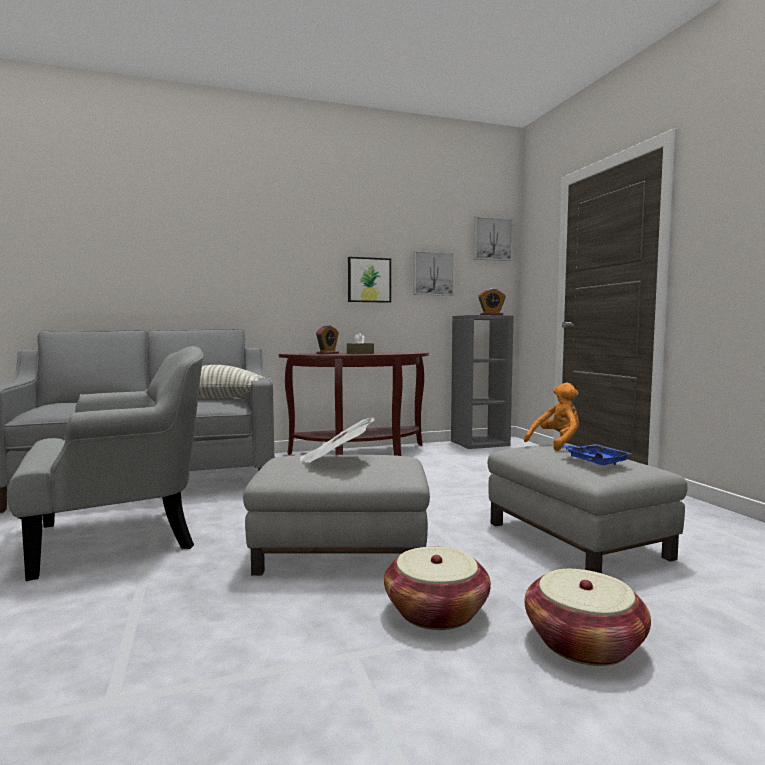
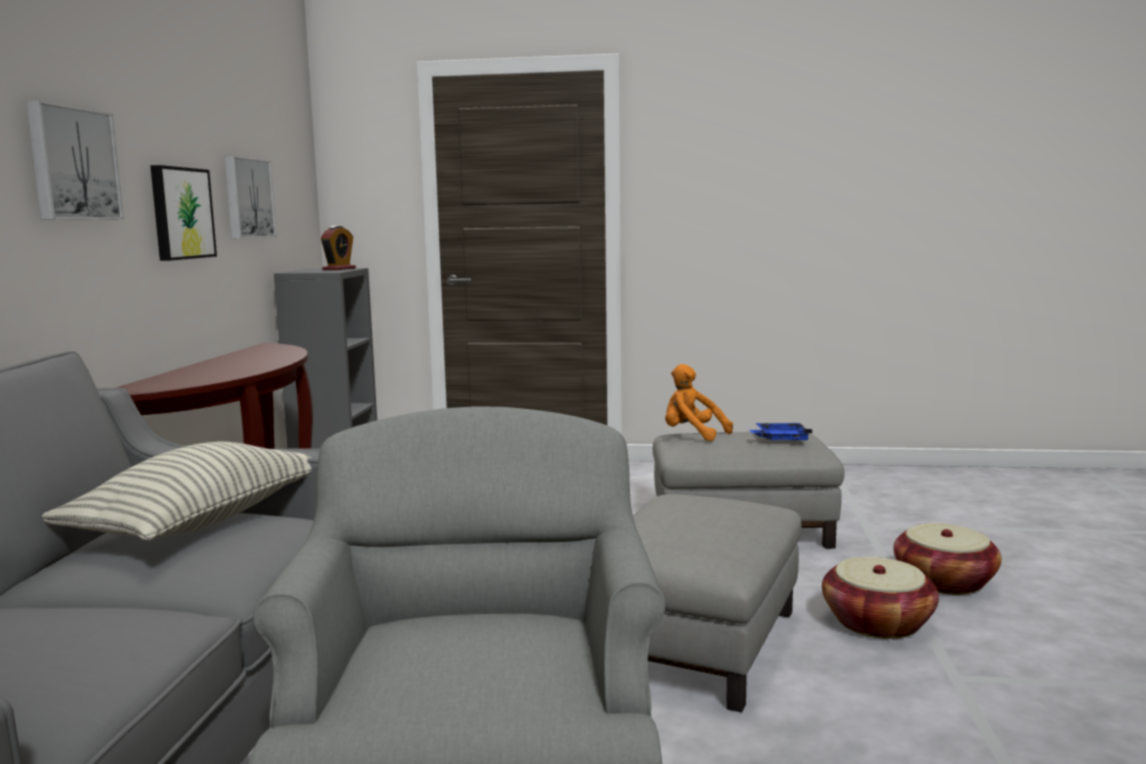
camera: 65 degrees left, 5 degrees up
(327, 353) = (193, 376): alarm clock -> none
(335, 461) = (697, 523): newspaper -> none
(360, 353) = (243, 365): brown tissue box -> none
(491, 239) = (294, 138): picture -> picture (72, 164)
(557, 444) = (692, 435): orange plush toy -> orange plush toy turned 45 degrees counterclockwise

